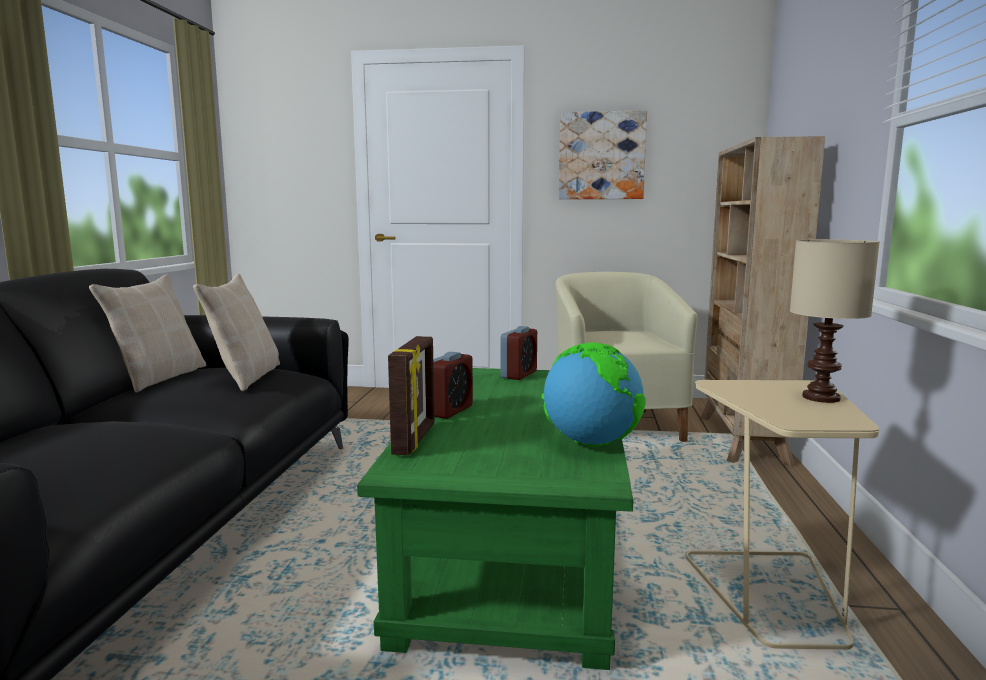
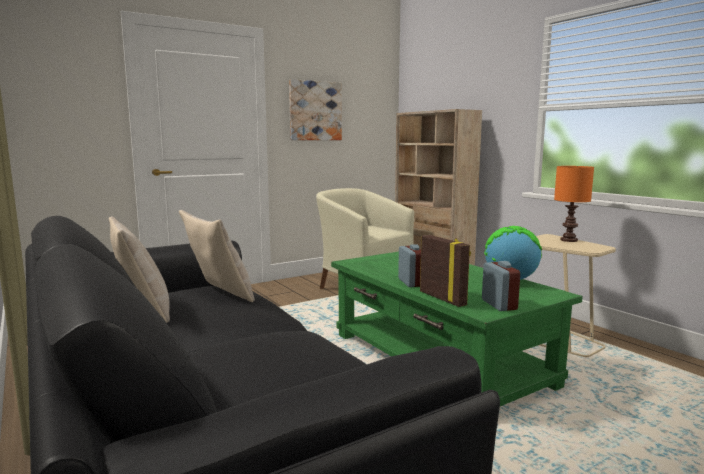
camera: 40 degrees left, 0 degrees up
(519, 375) = (381, 258): alarm clock -> alarm clock (499, 305)
(822, 398) = (569, 240): beige table lamp -> orange table lamp

